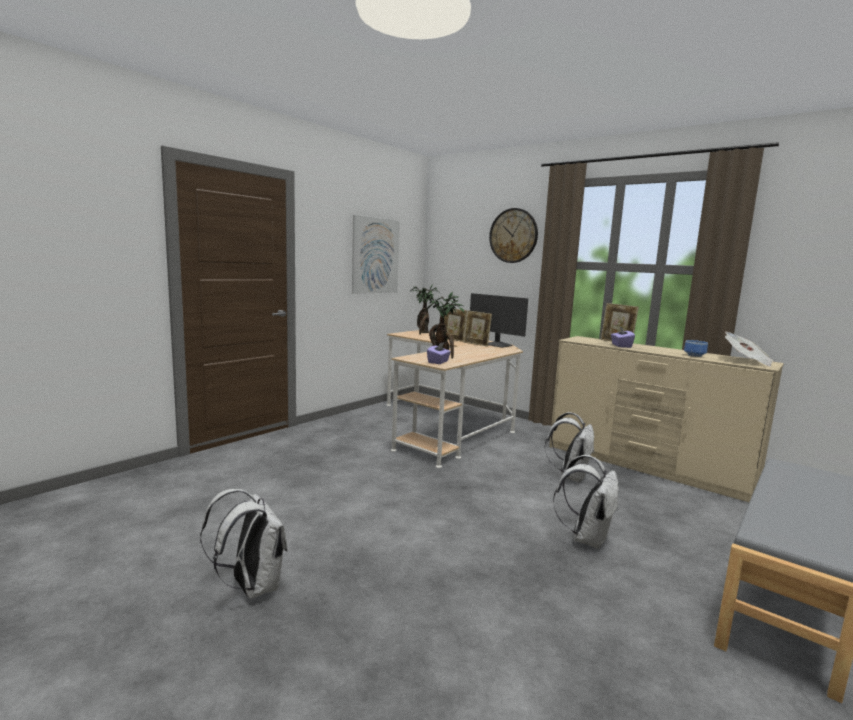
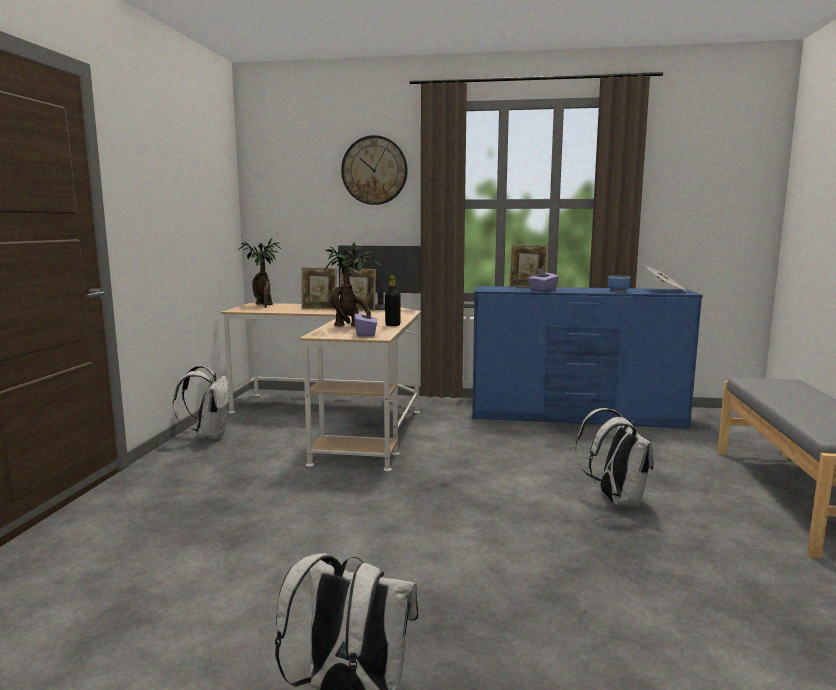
camera: 30 degrees left, 0 degrees up
(375, 255) = (193, 200): picture -> none
(473, 358) = (392, 325): none -> black bottle
(570, 476) = (528, 444): white backpack -> white backpack (209, 436)
(646, 466) = (576, 417): beige dresser -> blue dresser

